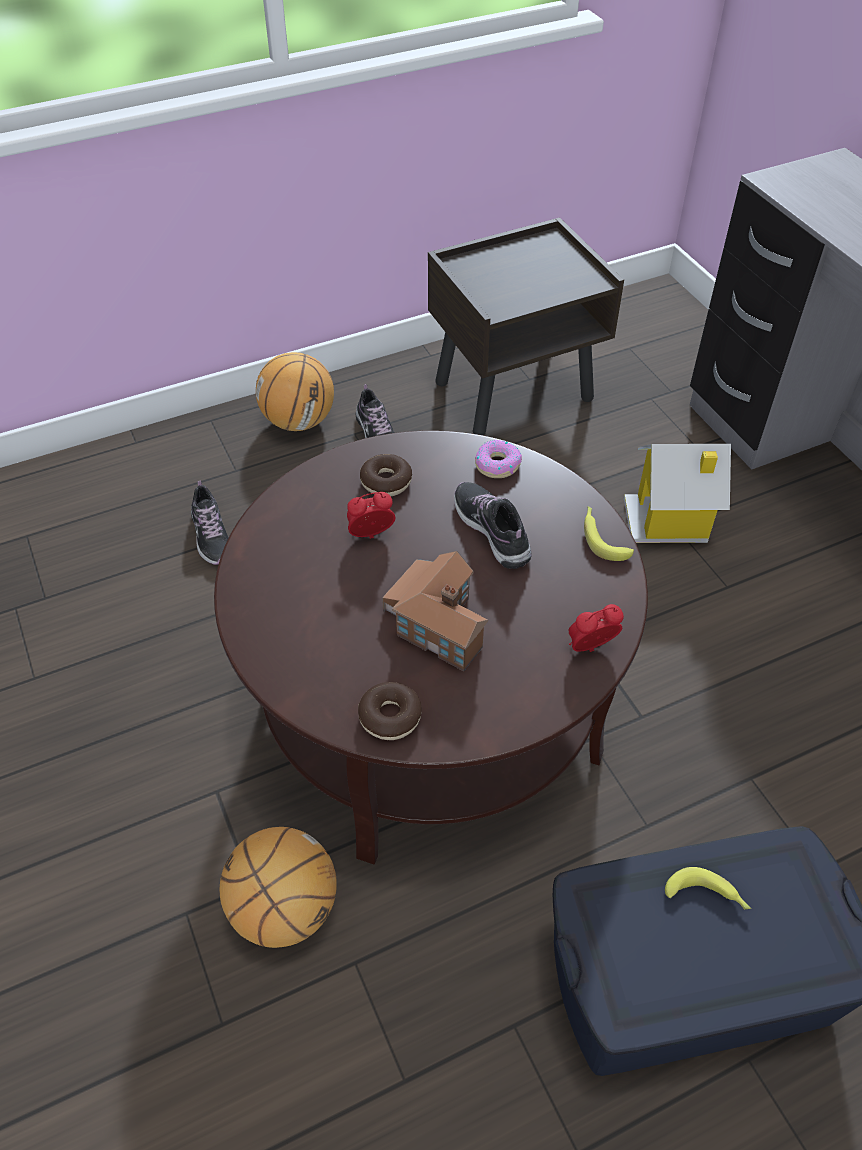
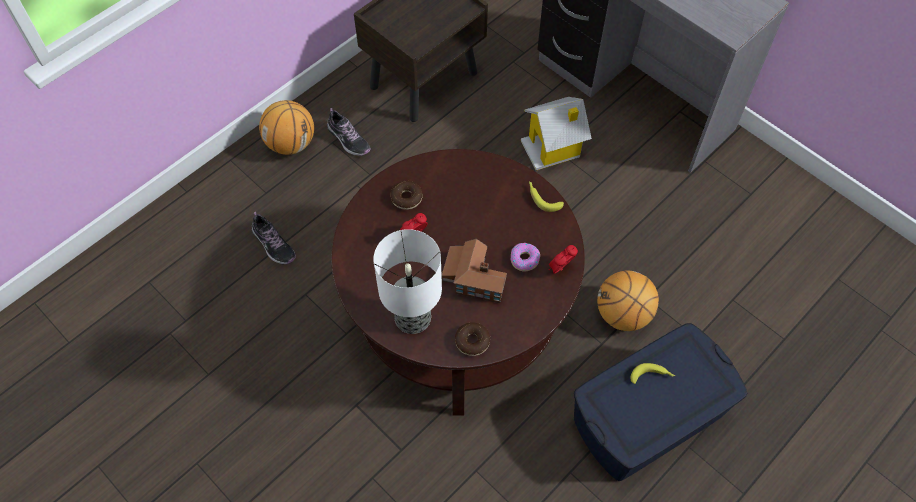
camera: 20 degrees left, 10 degrees up
(284, 909) = (425, 456): basketball -> basketball (623, 314)
(309, 649) = (412, 317): none -> table lamp
(492, 530) = (480, 212): shoe -> none
(497, 464) = (466, 167): donut -> donut (524, 259)

